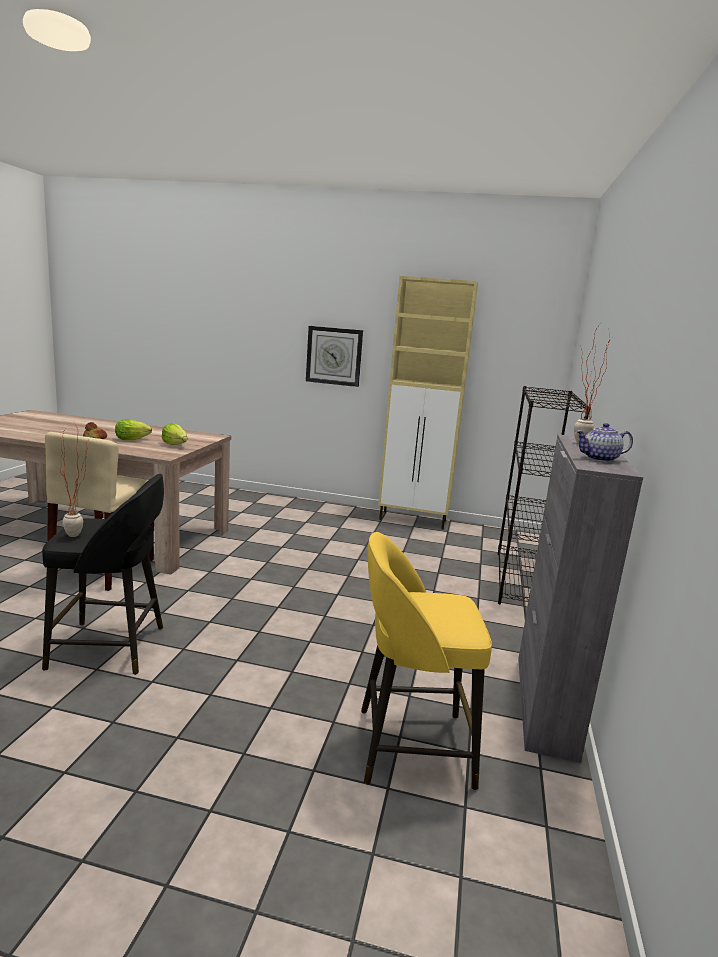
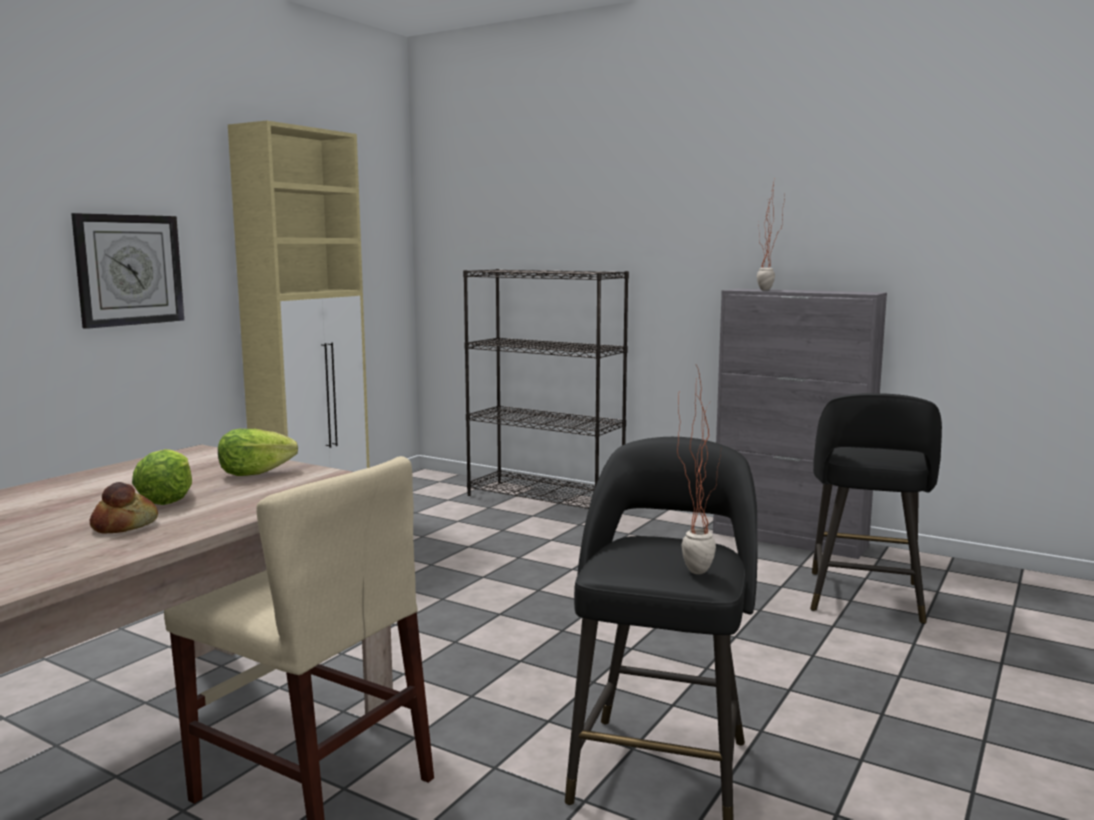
camera: 70 degrees left, 5 degrees down
(409, 746) = (865, 598): yellow stool -> black stool
(600, 459) = (831, 291): teapot -> none

